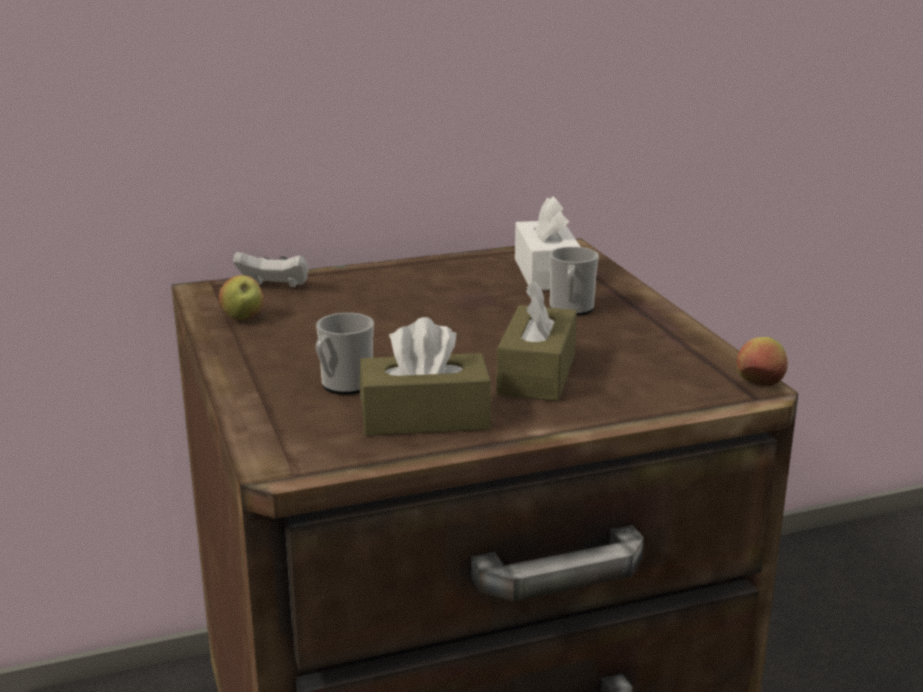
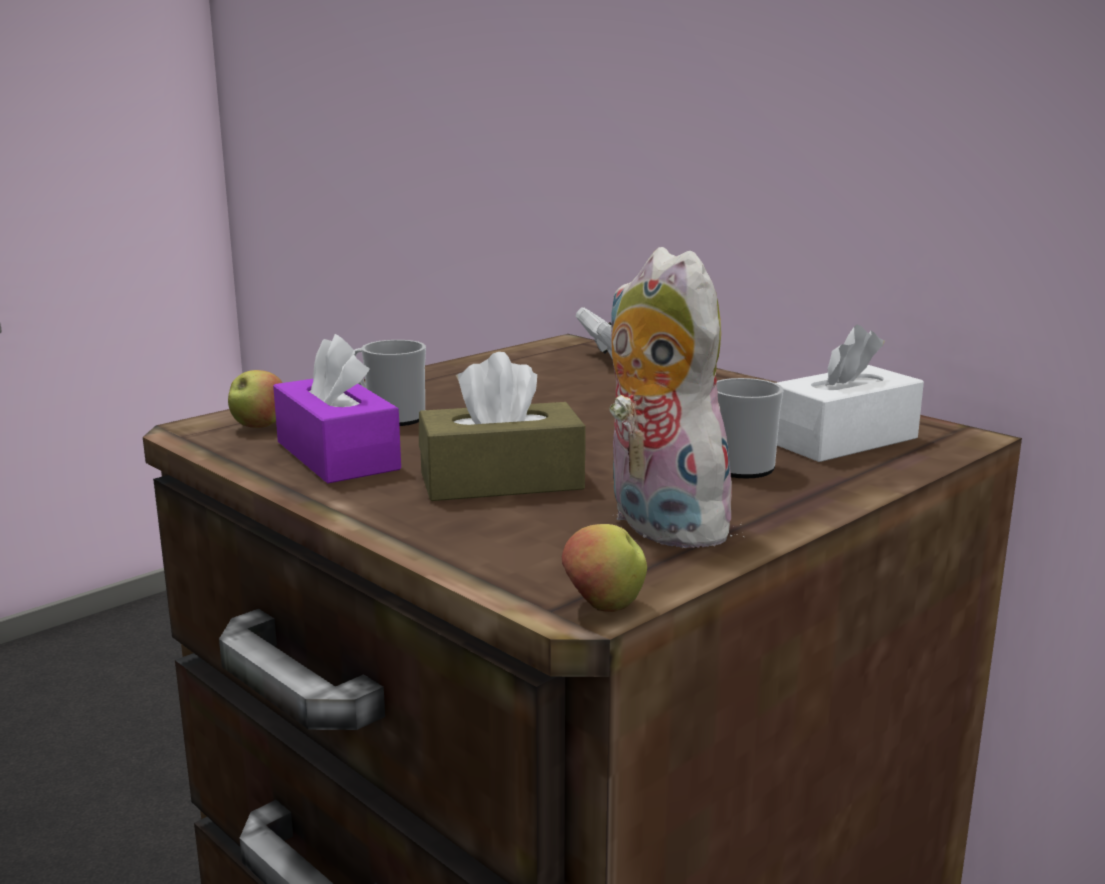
camera: 65 degrees right, 5 degrees down
(243, 318) = (515, 363): apple -> apple (259, 426)
(425, 418) = (337, 455): brown tissue box -> purple tissue box
(649, 348) = (657, 524): none -> plush toy

